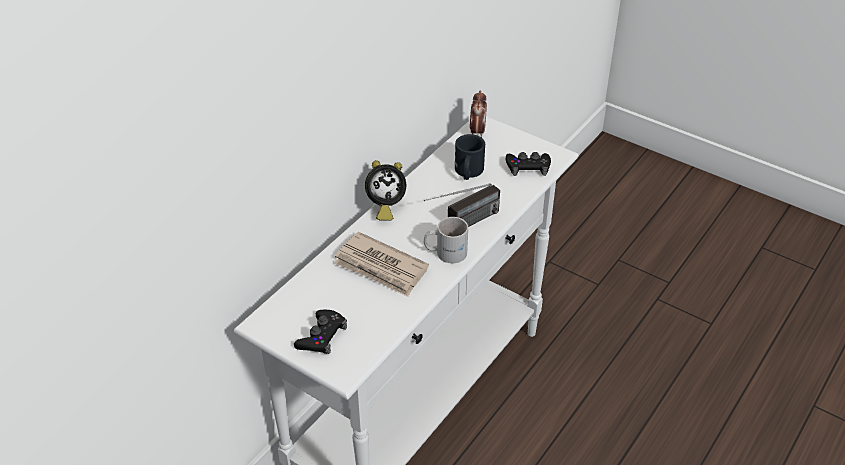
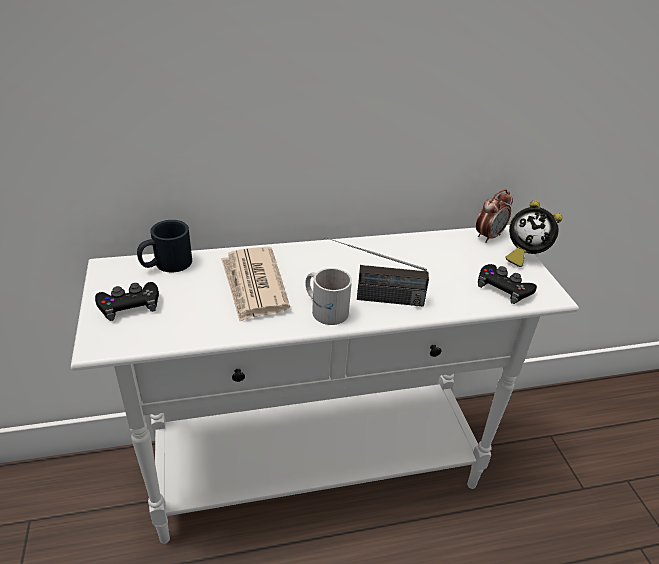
camera: 40 degrees right, 5 degrees down
(384, 207) = (325, 245): alarm clock -> alarm clock (523, 255)
(468, 172) = (436, 261): black mug -> black mug (166, 264)

